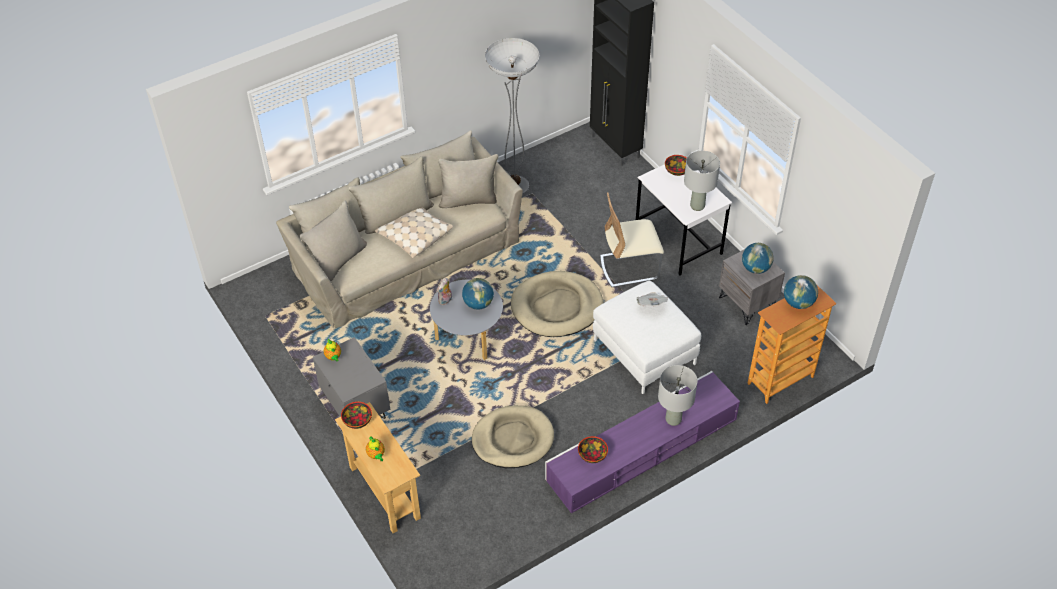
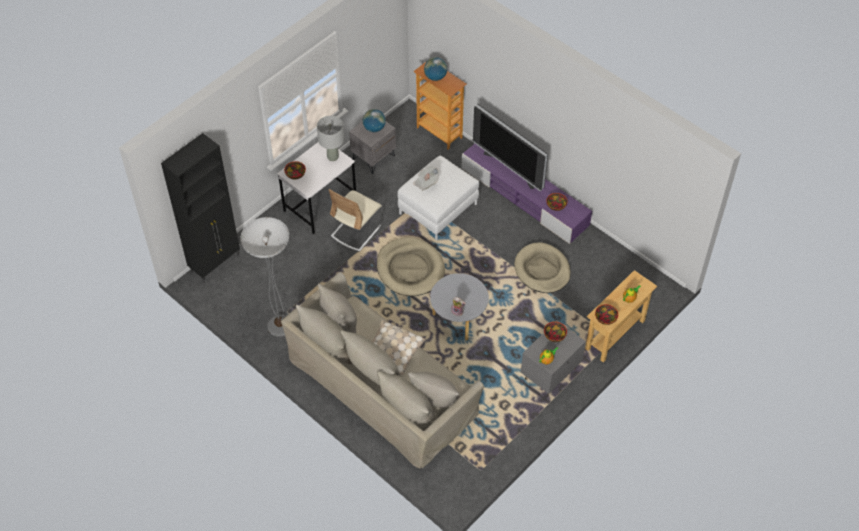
camera: 105 degrees left, 5 degrees up
(364, 373) = (554, 335): none -> bowl
(478, 304) = (454, 289): globe -> none
(629, 267) = (356, 231): beige chair -> beige chair turned 60 degrees clockwise
(673, 420) = (511, 168): grey table lamp -> television

